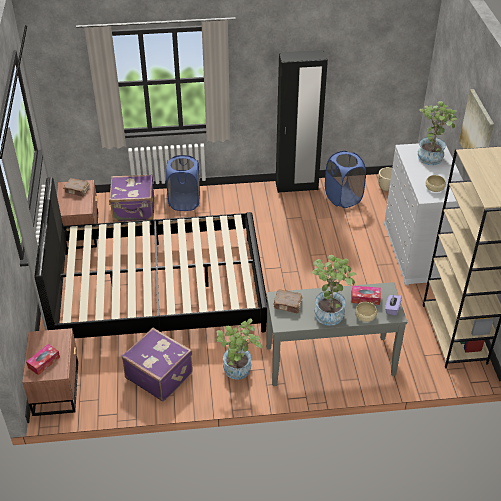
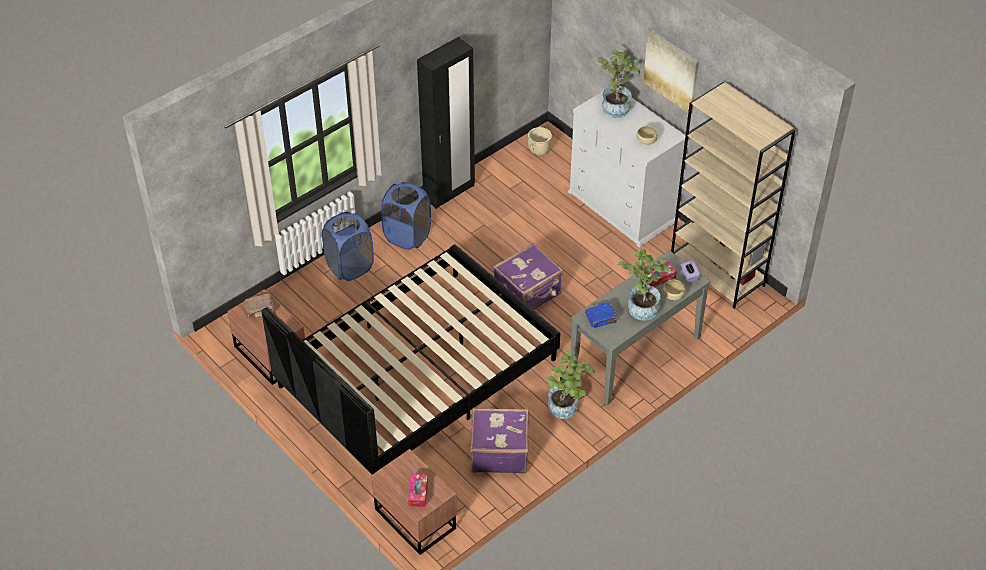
camera: 35 degrees left, 5 degrees up
(134, 210) = (305, 302): purple suitcase -> purple suitcase (528, 293)
(288, 305) = (601, 319): brown book -> blue book
(343, 198) = (506, 183): blue laundry basket -> blue laundry basket (407, 236)

